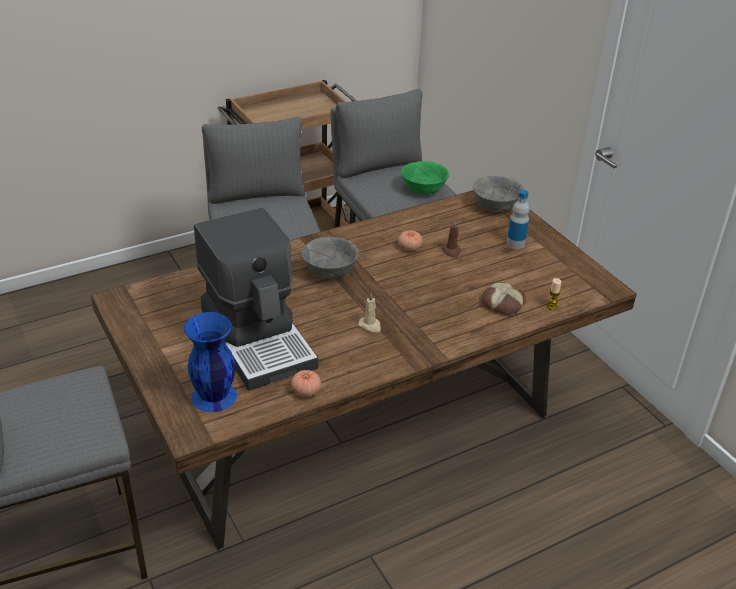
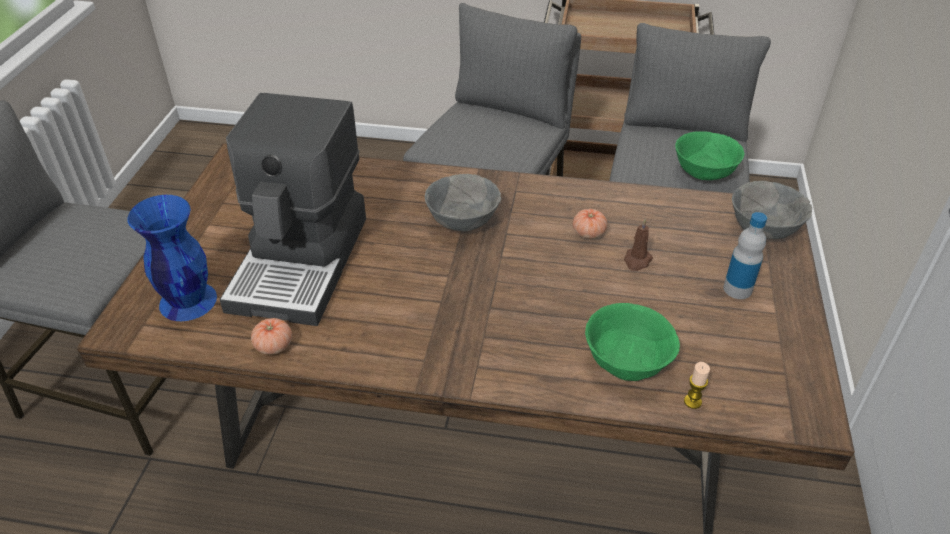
camera: 40 degrees right, 5 degrees up
(370, 326) = (431, 306): beige candle -> none
(503, 304) = (627, 362): bread -> green bowl

